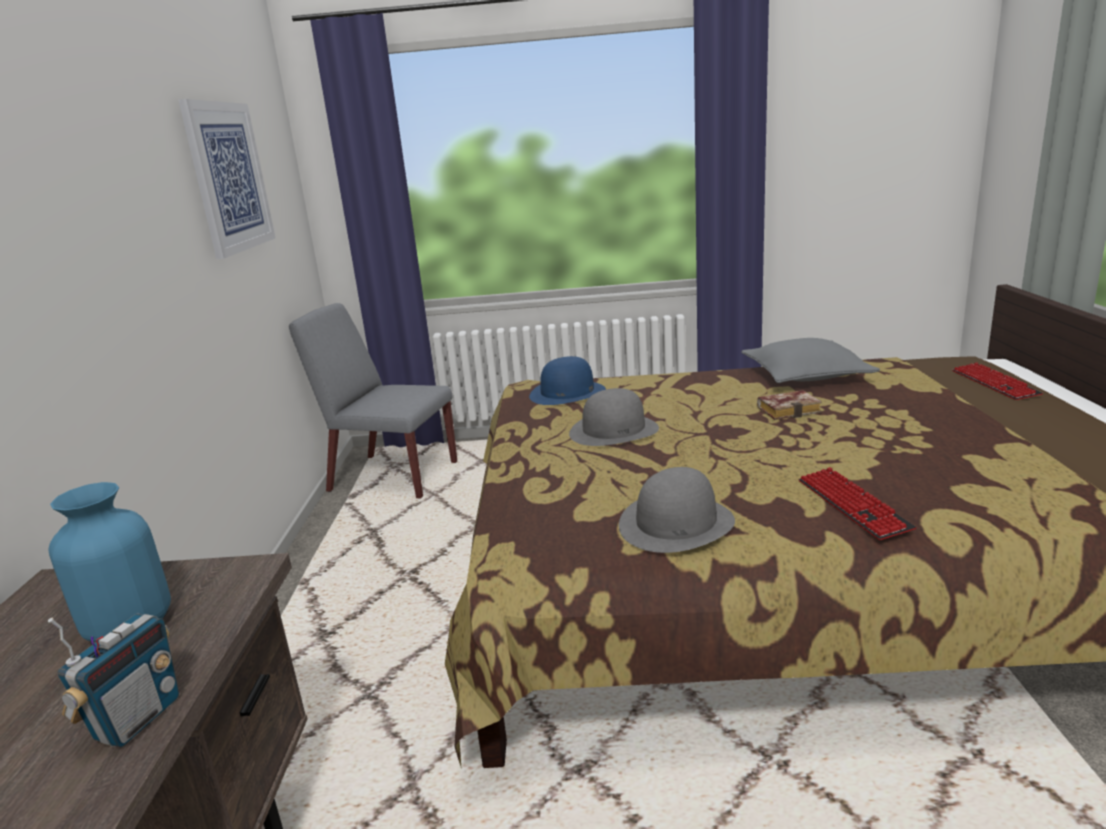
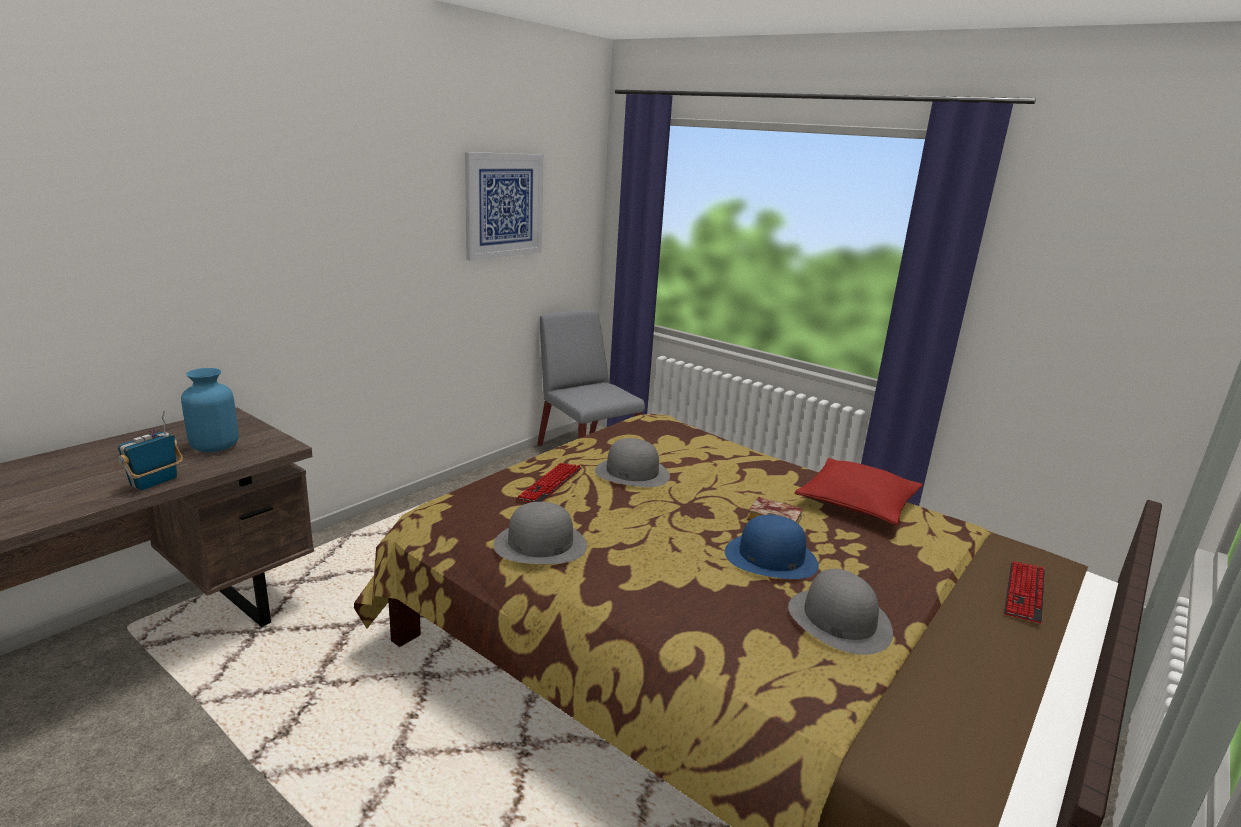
camera: 35 degrees right, 0 degrees up
(137, 719) = (155, 482): radio -> radio turned 150 degrees clockwise
(567, 393) = (661, 435): blue hat -> blue hat (770, 557)
(805, 375) = (857, 503): grey pillow -> red pillow
(852, 505) = (659, 597): keyboard -> keyboard (550, 485)
(974, 450) = (838, 619): none -> grey hat

